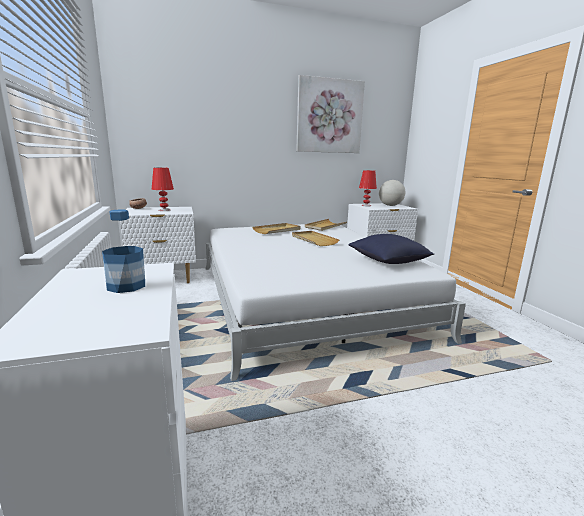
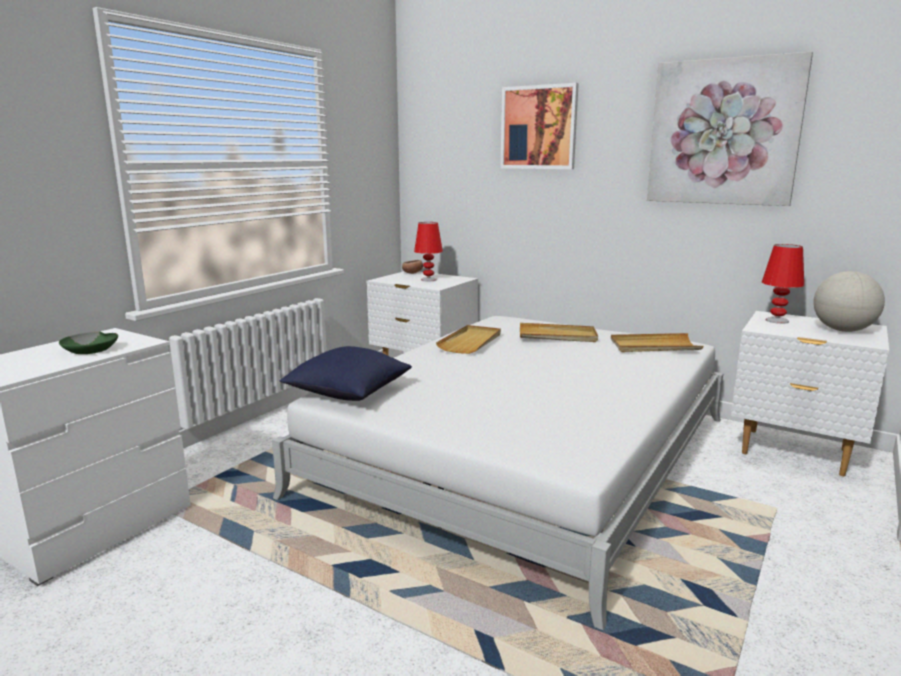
camera: 50 degrees right, 0 degrees up
(126, 286) = (91, 350): bottle -> green bowl
(228, 105) = (538, 127): none -> picture
(313, 240) = (561, 363): beige tray -> beige tray (471, 342)
(388, 261) = (566, 428): blue pillow -> blue pillow (348, 393)

